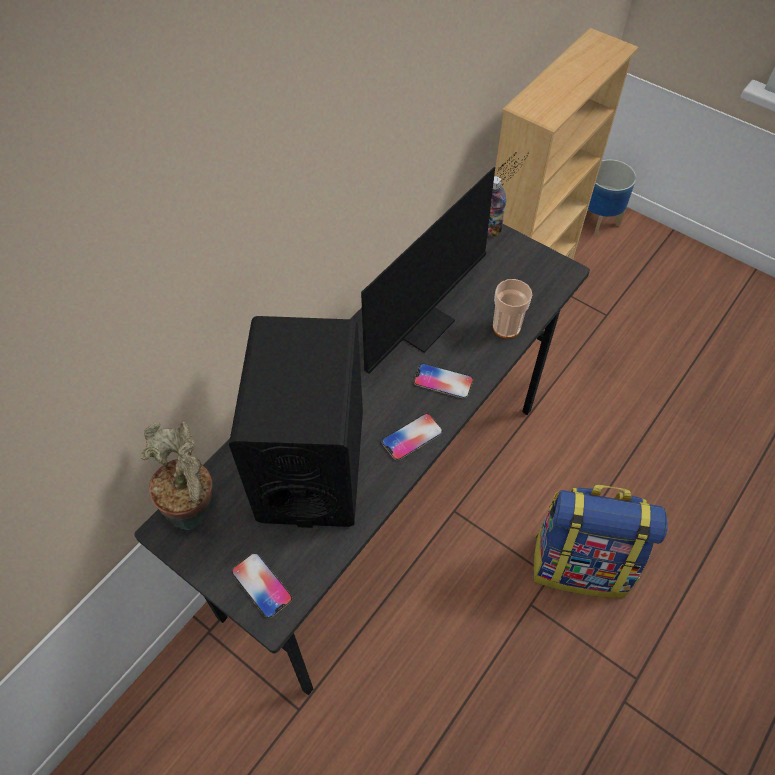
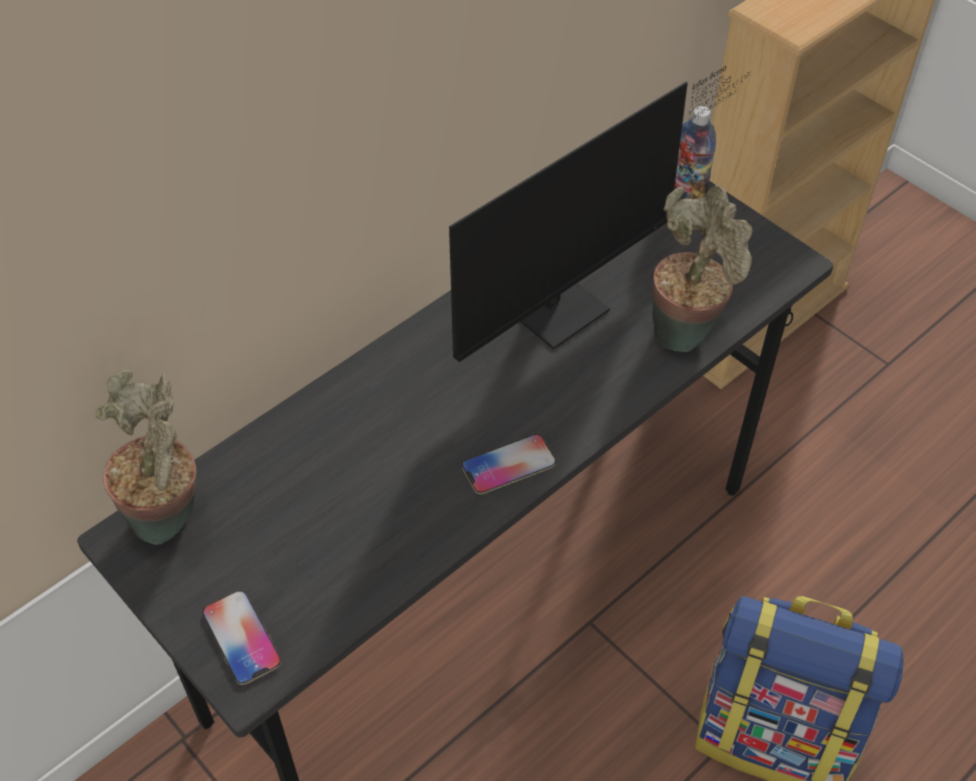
camera: 10 degrees right, 5 degrees down
(311, 465) = (351, 483): black speaker -> none
(443, 381) = (573, 393): phone -> none
(506, 327) = (686, 330): cup -> potted plant
(598, 220) = (900, 222): planter -> none

